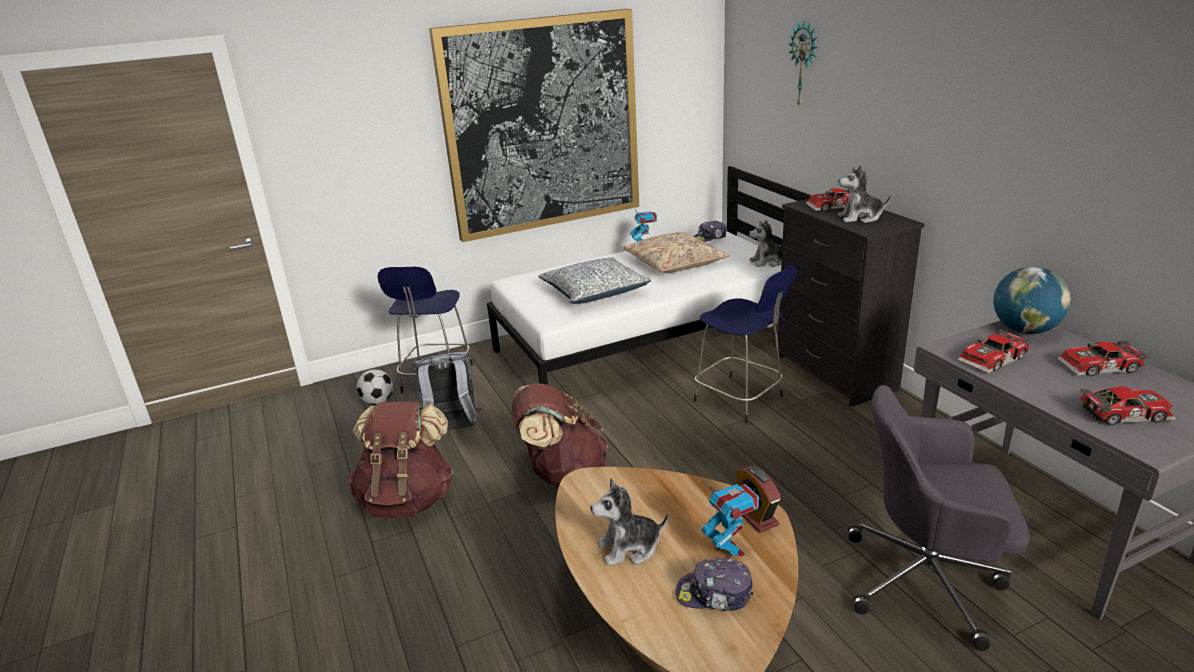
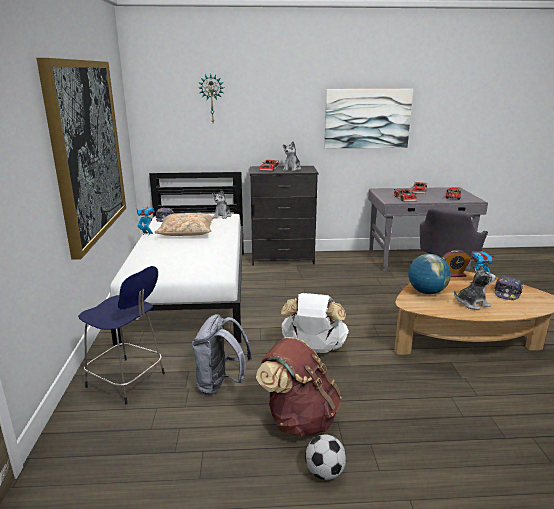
camera: 70 degrees left, 5 degrees down
(378, 402) = (126, 420): football -> football (324, 472)
(562, 473) = (313, 349): brown backpack -> white backpack
(594, 292) = (194, 257): pillow -> none
(629, 548) = (472, 303): plush toy -> plush toy turned 105 degrees counterclockwise
(741, 400) = (284, 283): blue stool -> none
(1024, 330) = (385, 191): globe -> globe (426, 292)
(1042, 149) = (367, 118): none -> picture

